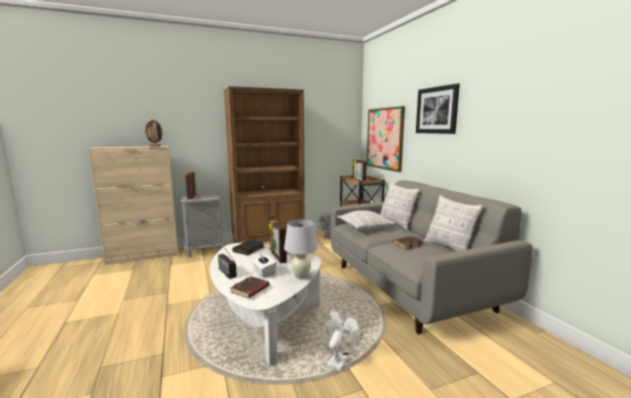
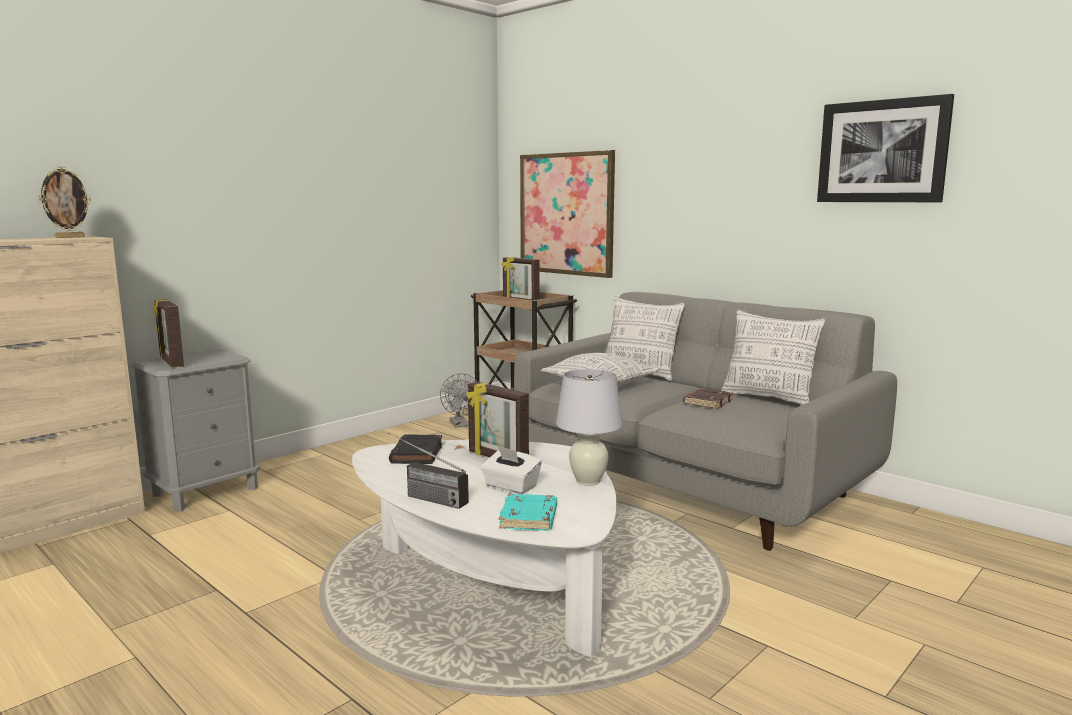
camera: 25 degrees left, 0 degrees up
(250, 290) = (529, 518): brown book -> turquoise book
(269, 243) = (347, 454): brown bookcase -> none
(339, 359) = (692, 615): white fan -> none
(437, 110) = (691, 159): picture -> picture (882, 151)

